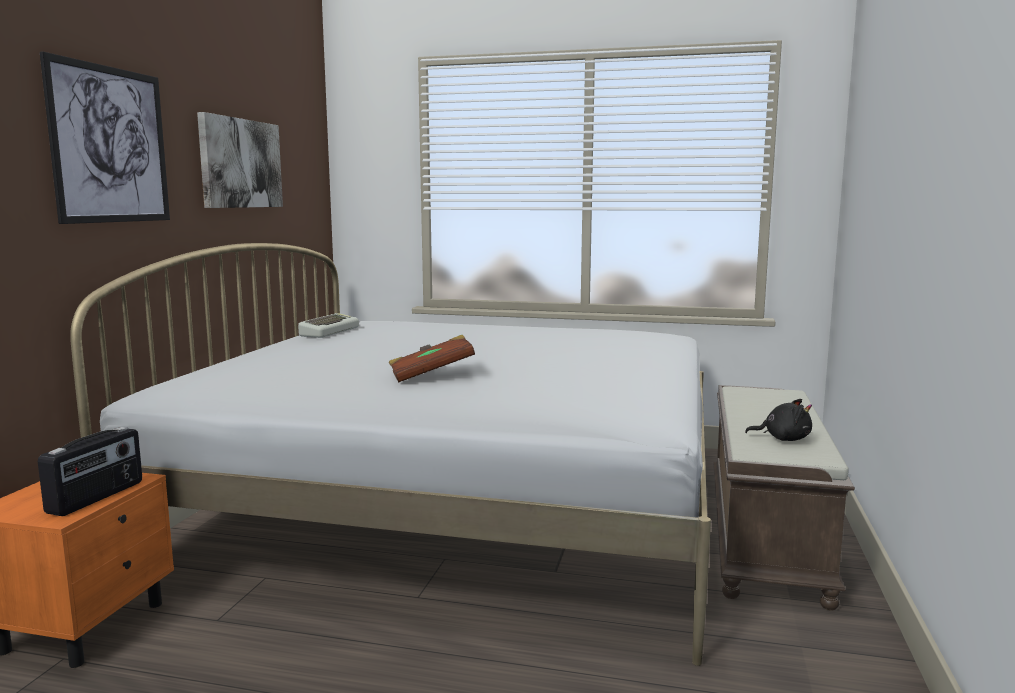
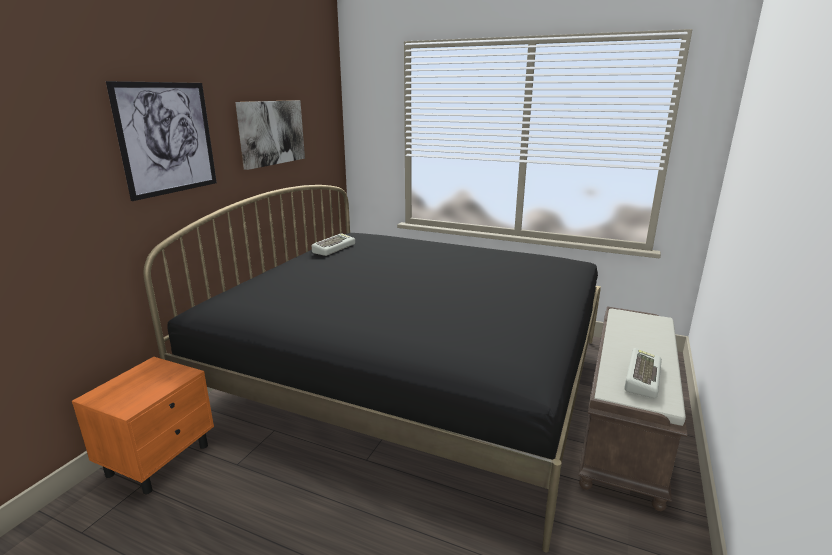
camera: 10 degrees right, 10 degrees up
(97, 497) = (156, 390): radio -> none
(431, 375) = (383, 308): brown book -> none
(458, 504) = (411, 376): white bed -> black bed
(783, 439) = (640, 377): black plush toy -> keyboard

